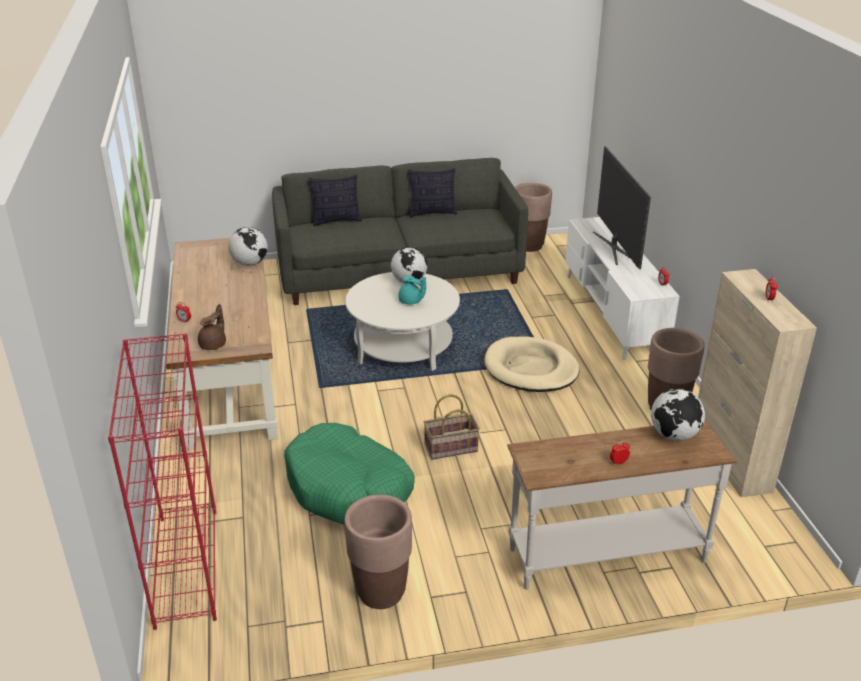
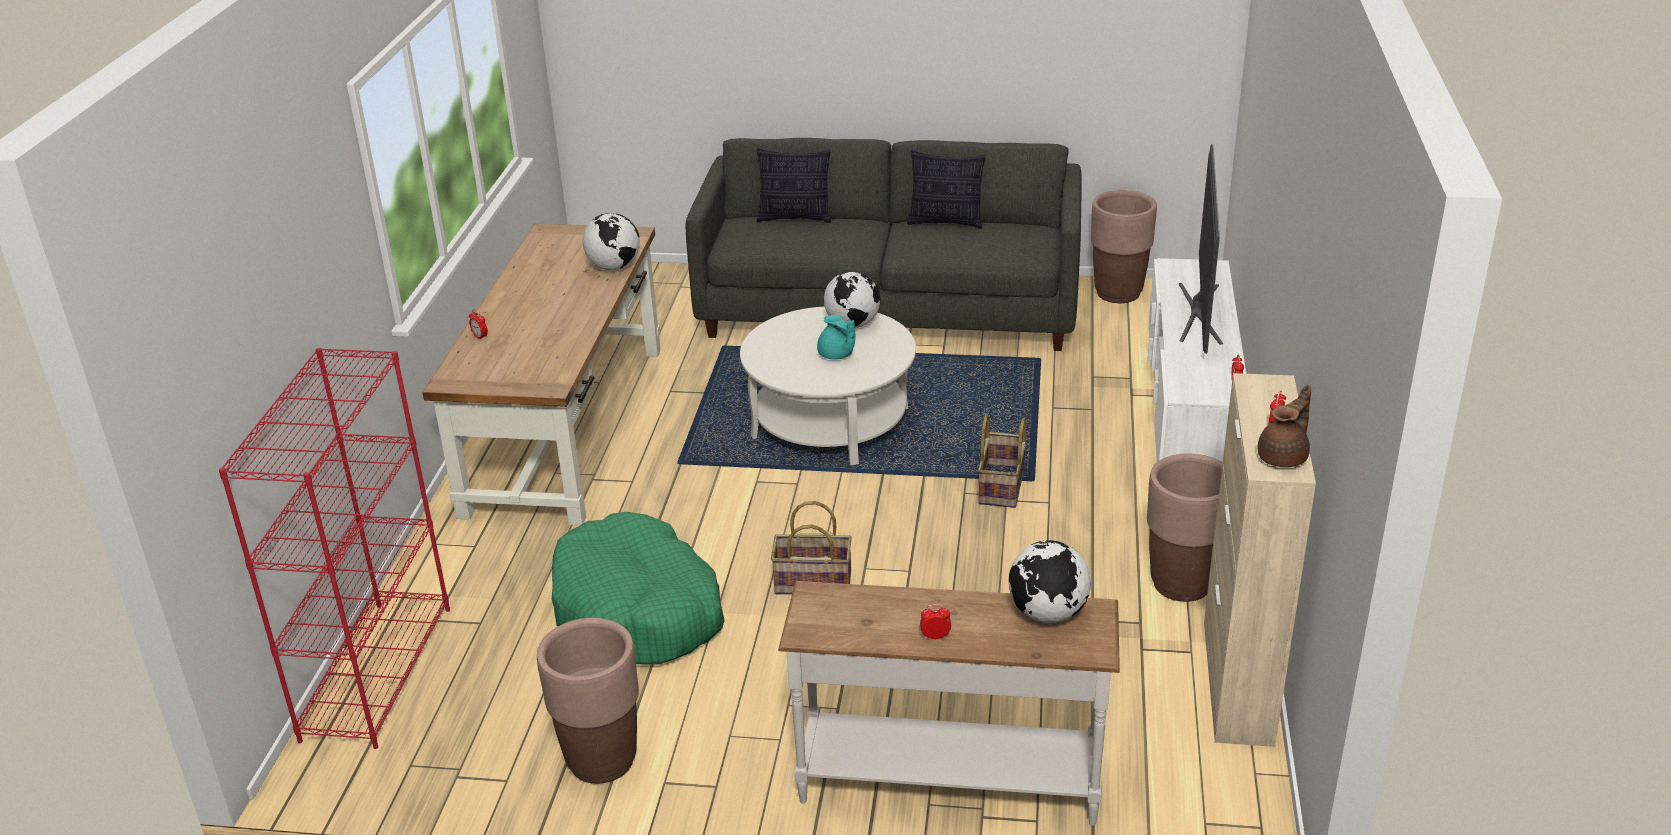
camera: 20 degrees right, 0 degrees up
(214, 344) = (497, 375): brown teapot -> brown teapot (1284, 457)
(531, 369) = (1002, 487): beige dog bed -> basket

